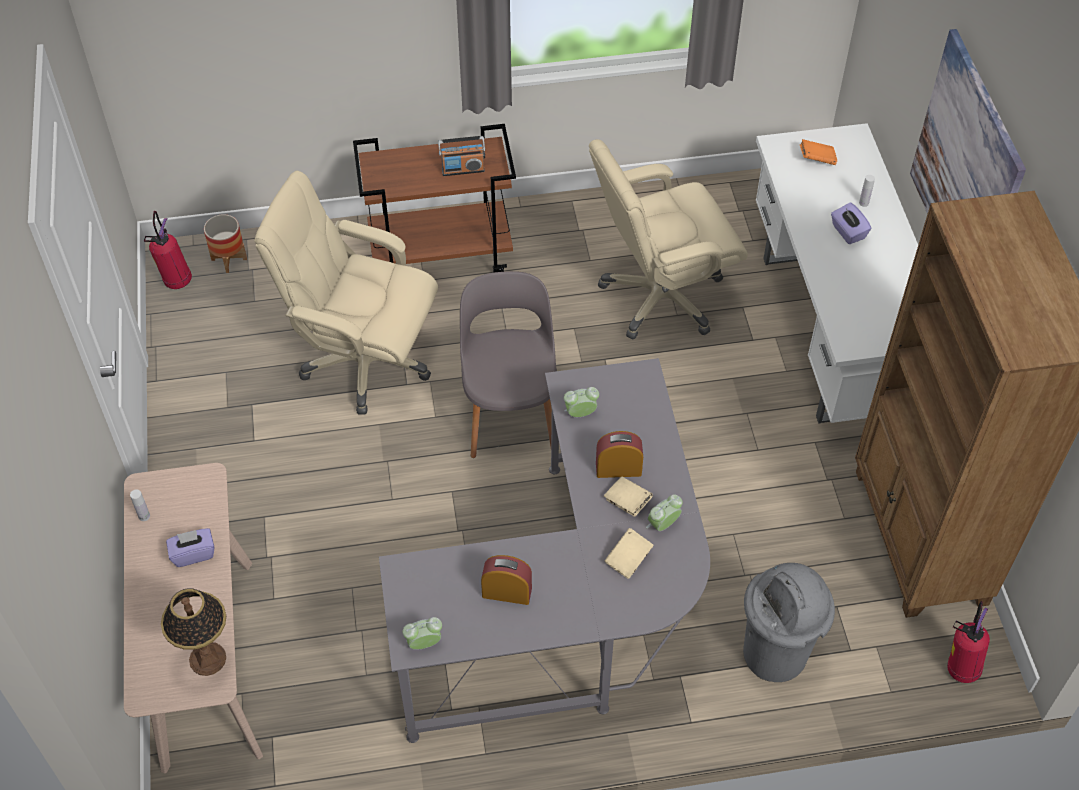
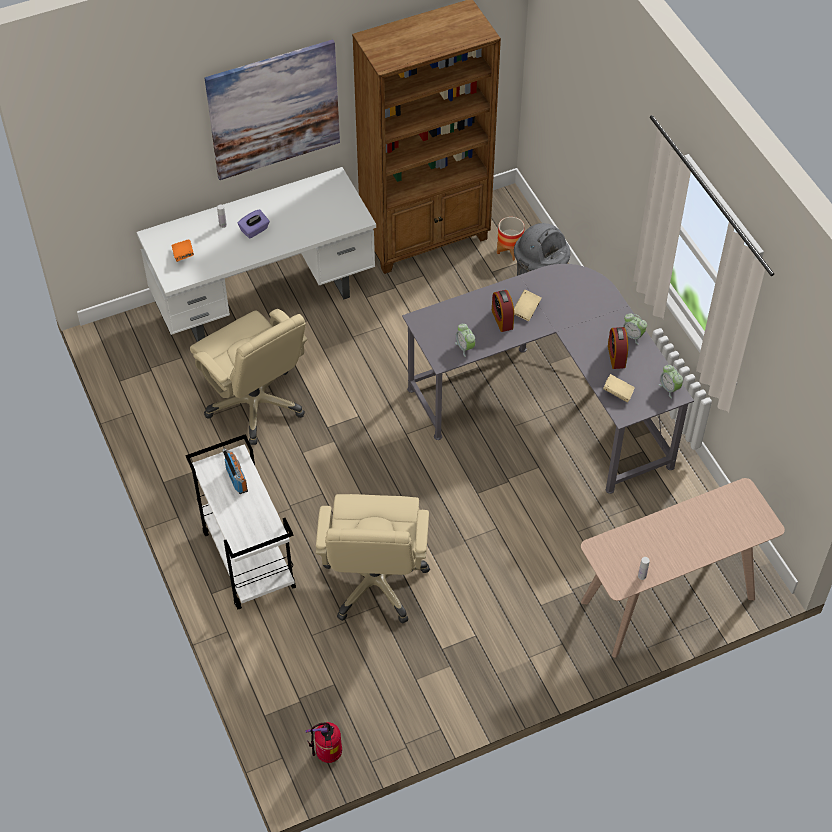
camera: 105 degrees left, 0 degrees up
(193, 554) = (658, 535): purple tissue box -> none
(208, 658) = (728, 500): table lamp -> none
(229, 259) = (292, 721): planter -> planter (509, 251)
(442, 255) = (247, 559): brown cart -> white cart
(510, 413) = (396, 474): grey chair -> none
(628, 559) = (568, 302): beige book -> beige book (618, 393)
(663, 525) = (536, 290): alarm clock -> alarm clock (633, 336)
(960, 668) = (512, 212): fire extinguisher -> none

